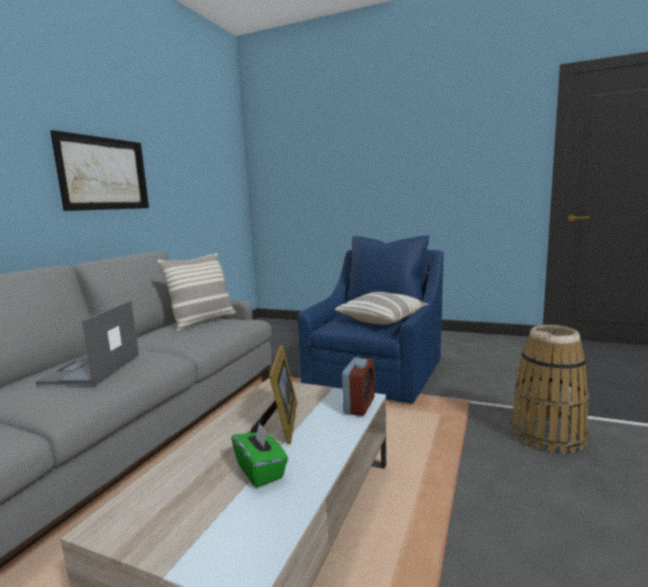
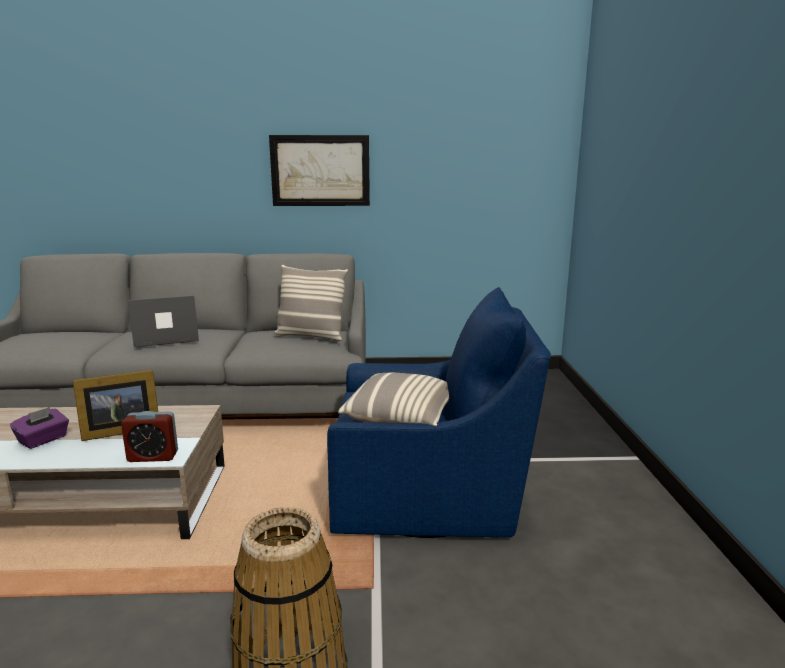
camera: 65 degrees right, 5 degrees up
(261, 471) = (43, 440): green tissue box -> purple tissue box

